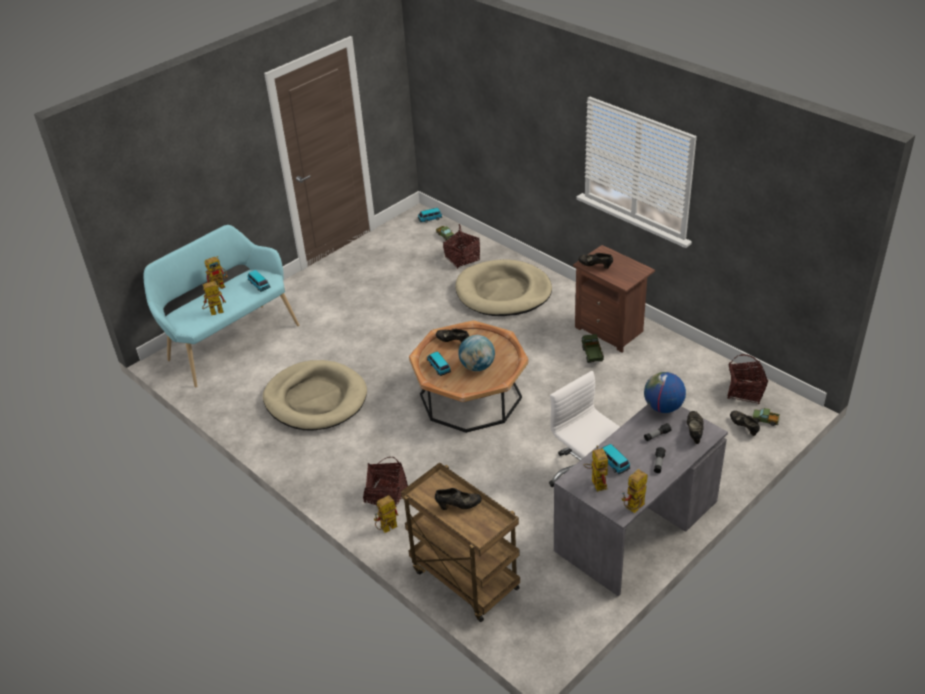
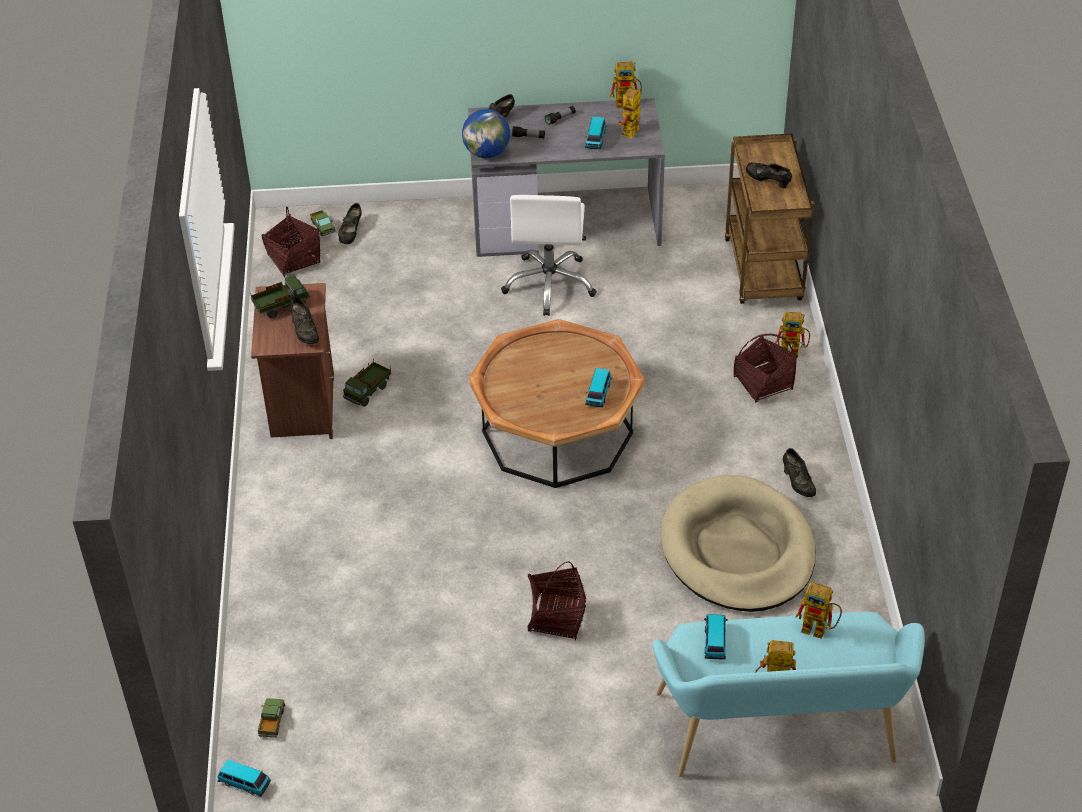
camera: 140 degrees left, 5 degrees up
(453, 341) = (544, 416): black shoe -> black shoe (797, 483)
(462, 259) = (309, 652): basket -> basket (556, 617)
(477, 366) = (557, 367): globe -> none
(503, 292) = (337, 550): beige dog bed -> none
(626, 269) = (281, 306): none -> toy truck

